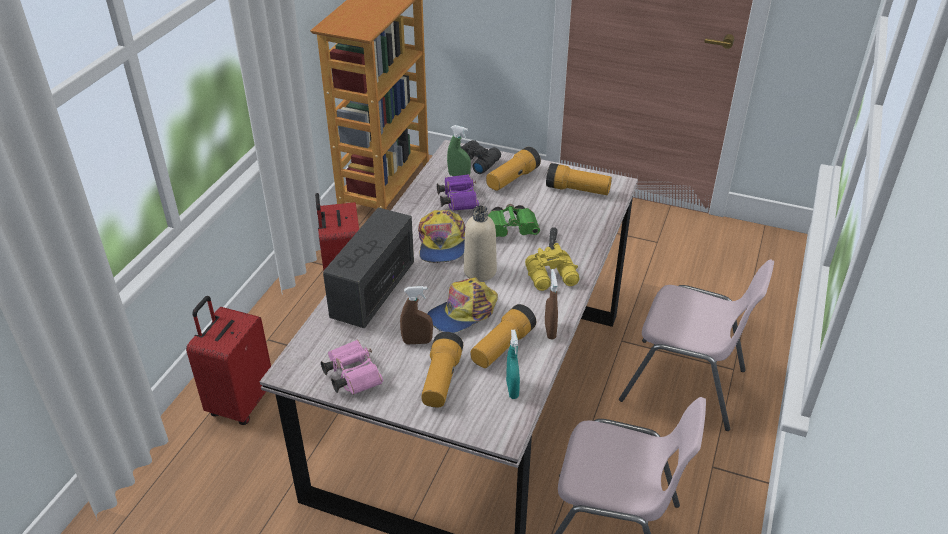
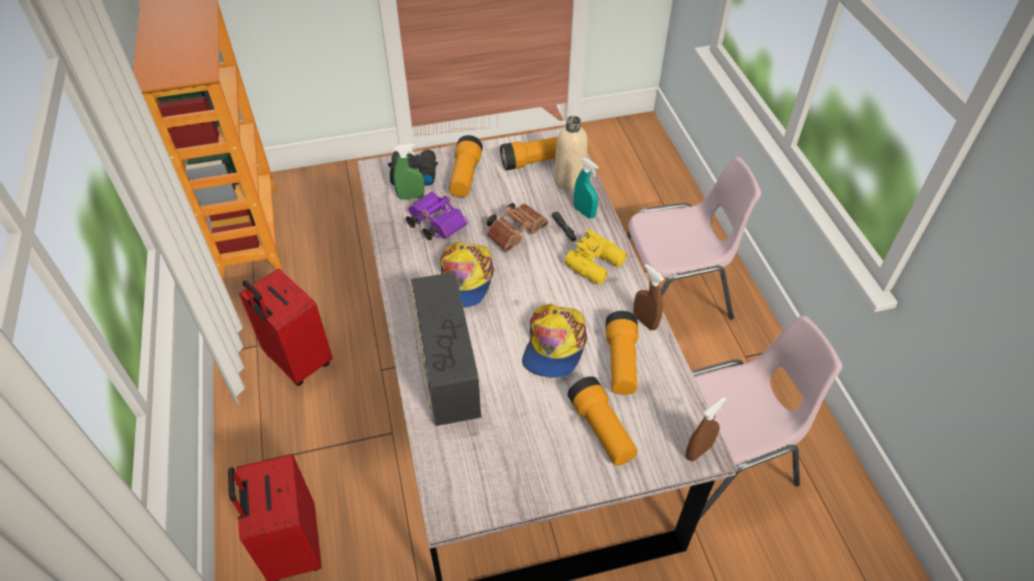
camera: 35 degrees left, 10 degrees up
(351, 375) = (514, 476): pink binoculars -> none
(417, 341) = (541, 401): brown spray bottle -> brown spray bottle (698, 451)
(442, 243) = (464, 280): cap -> cap turned 45 degrees clockwise
(480, 271) = (528, 292): beige bottle -> beige bottle (569, 180)
(512, 230) = (516, 233): green binoculars -> brown binoculars
(512, 389) = (669, 400): turquoise spray bottle -> turquoise spray bottle (584, 212)

